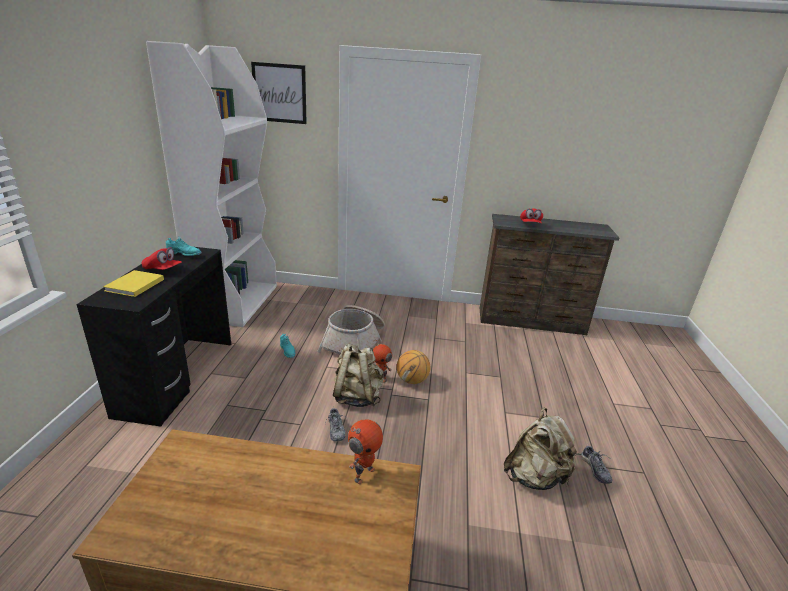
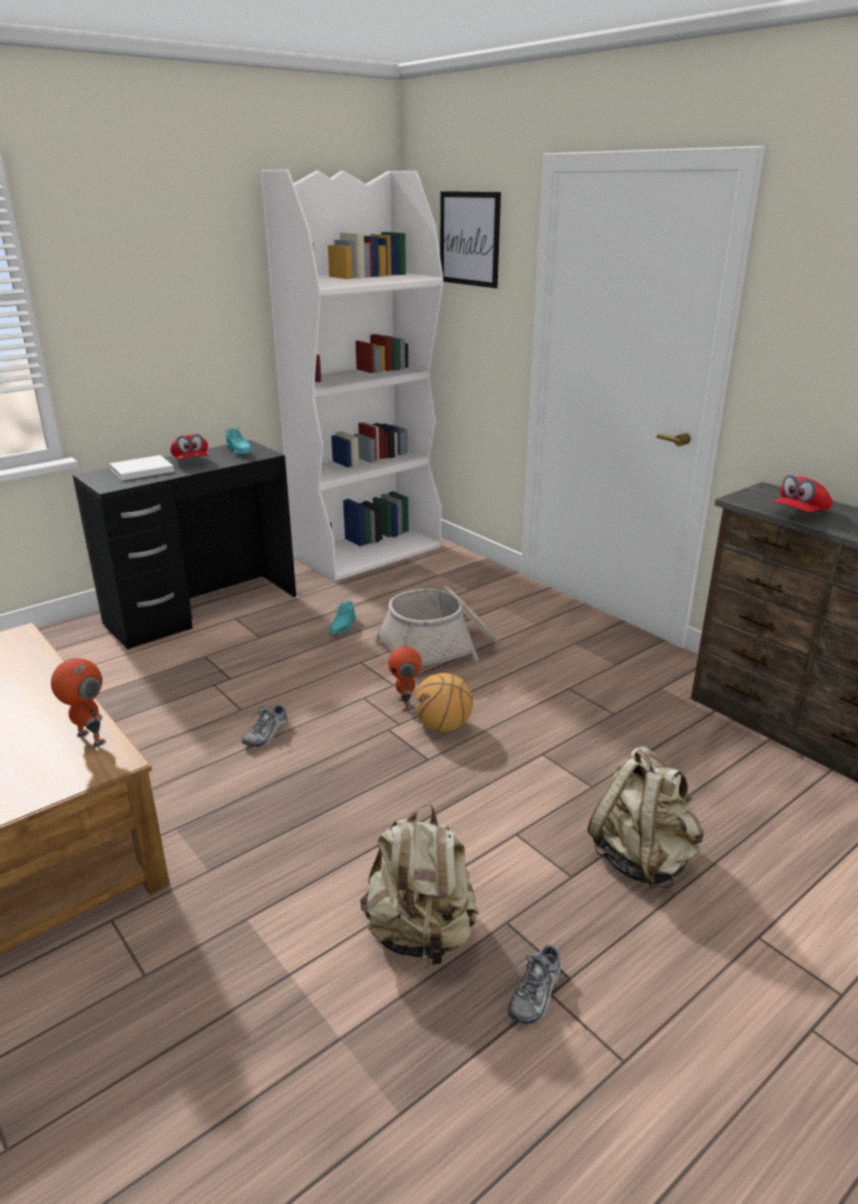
camera: 45 degrees right, 0 degrees up
(133, 285) = (140, 470): yellow book -> white book
(357, 397) = (343, 711): beige backpack -> beige backpack (642, 858)
(363, 474) = (89, 739): toy robot -> toy robot turned 135 degrees counterclockwise

